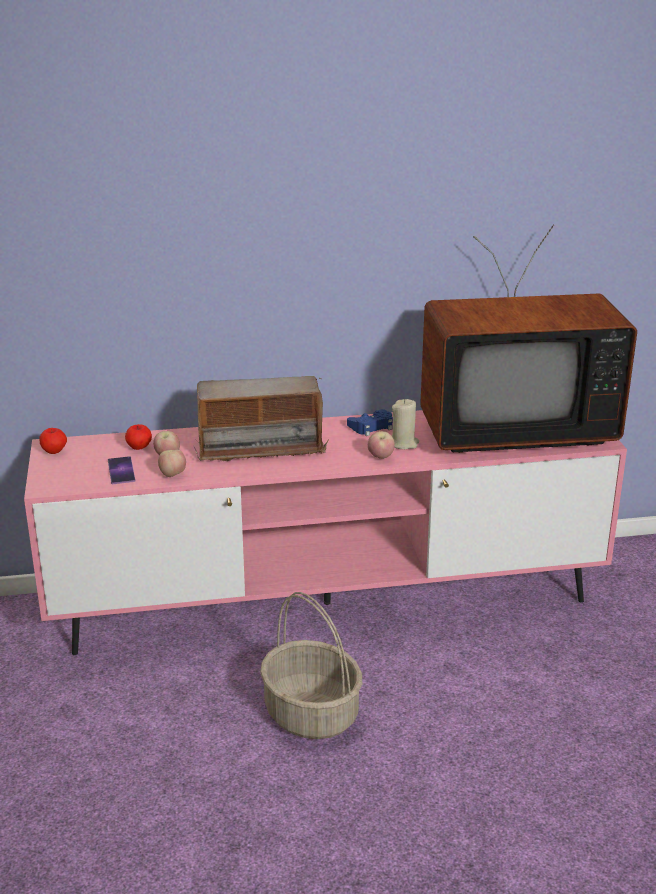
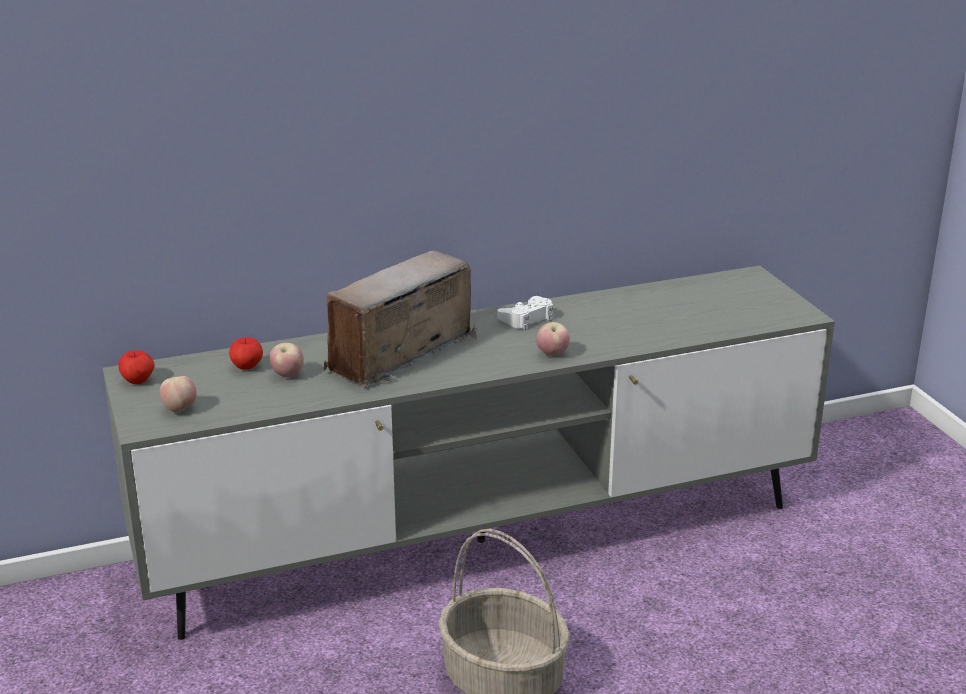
camera: 10 degrees left, 0 degrees up
(121, 470) = (235, 398): phone -> none
(172, 475) = (303, 398): apple -> apple (180, 409)
(260, 448) = (401, 355): radio -> radio turned 150 degrees clockwise
(327, 603) = (481, 541): pink tv stand -> grey tv stand
(371, 427) = (527, 318): blue game controller -> white game controller
(403, 443) = (573, 335): beige candle -> none
(511, 429) = (694, 308): television -> none

